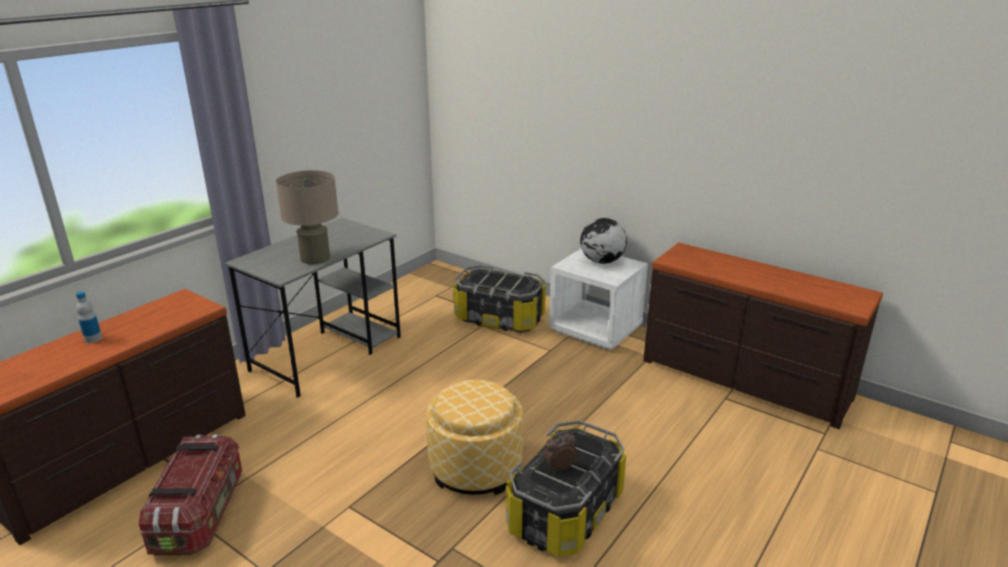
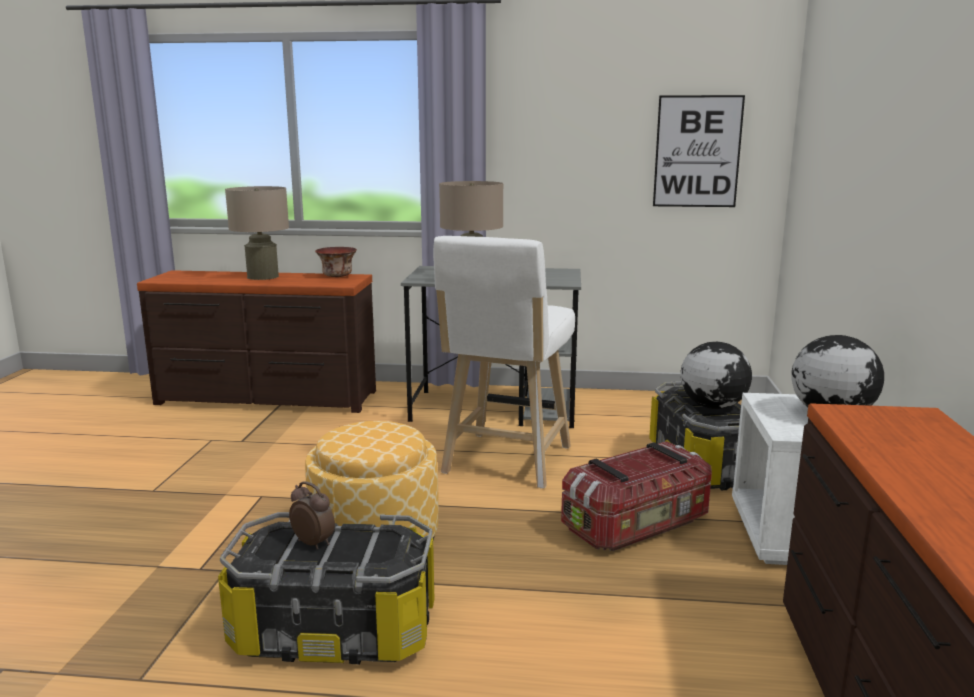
camera: 60 degrees right, 10 degrees down
(93, 339) = (263, 276): bottle -> beige table lamp
(165, 304) = (338, 276): none -> bowl
(200, 513) = (216, 442): storage box -> storage box (638, 525)
(383, 105) = (697, 152): none -> picture
(420, 381) = (505, 463): none -> white stool
(503, 281) = (712, 406): none -> globe

